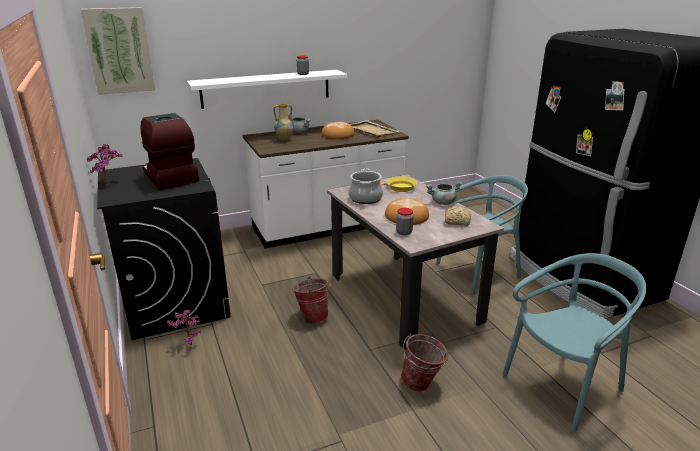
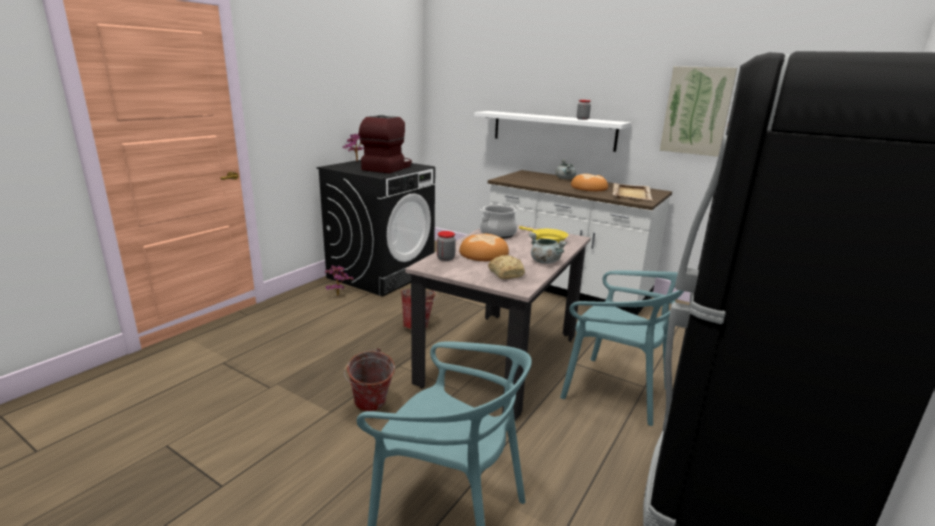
camera: 55 degrees right, 5 degrees down
(119, 51) = (447, 79): picture -> picture (696, 111)
(284, 139) = (536, 179): vase -> none

